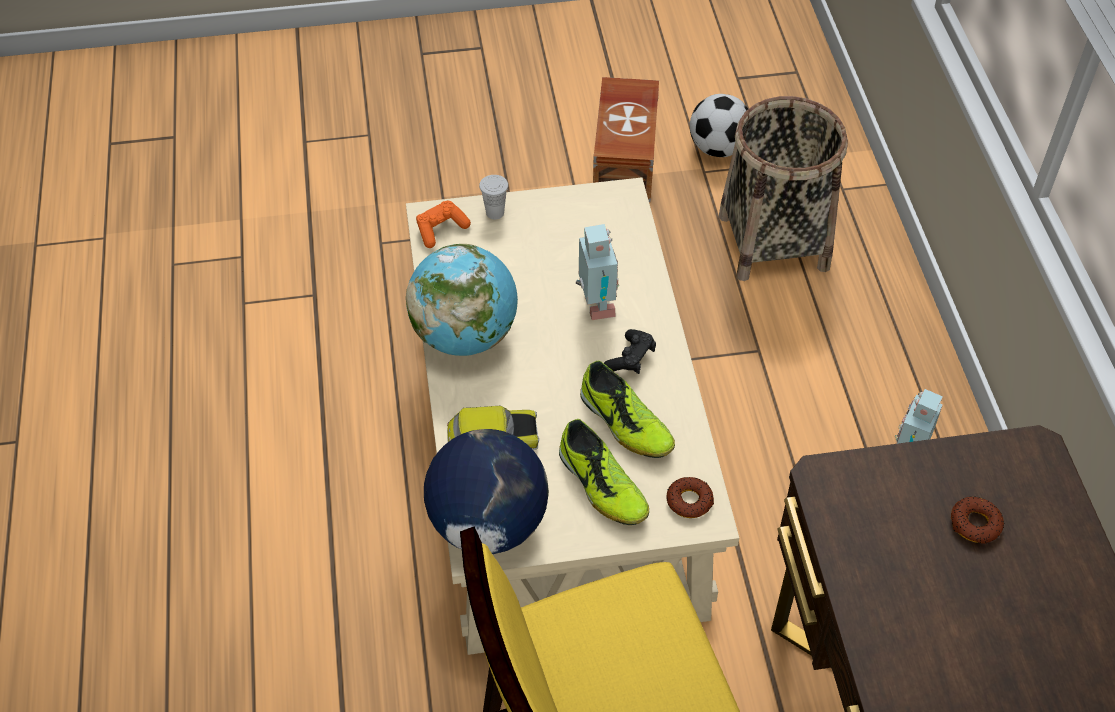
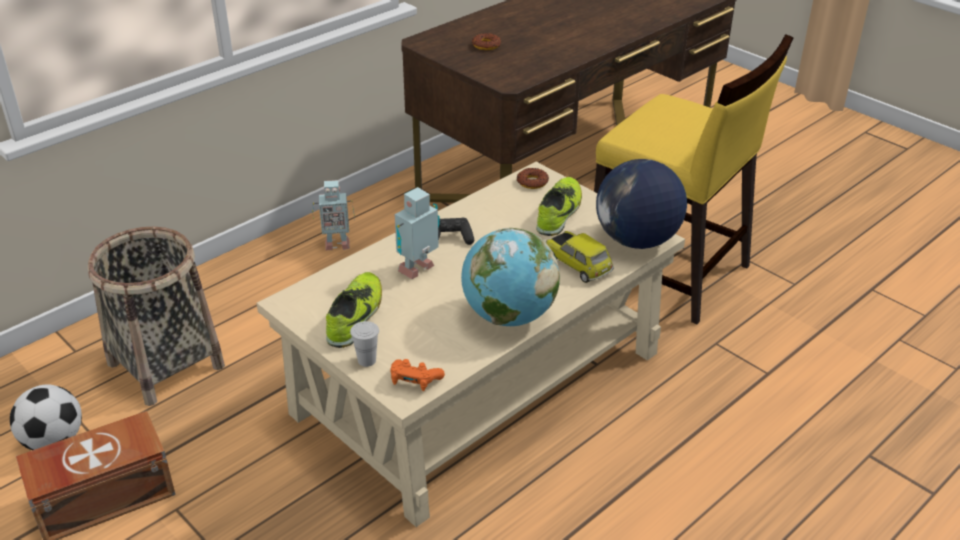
camera: 125 degrees left, 15 degrees down
(625, 424) = (504, 222): shoe -> shoe (356, 316)

